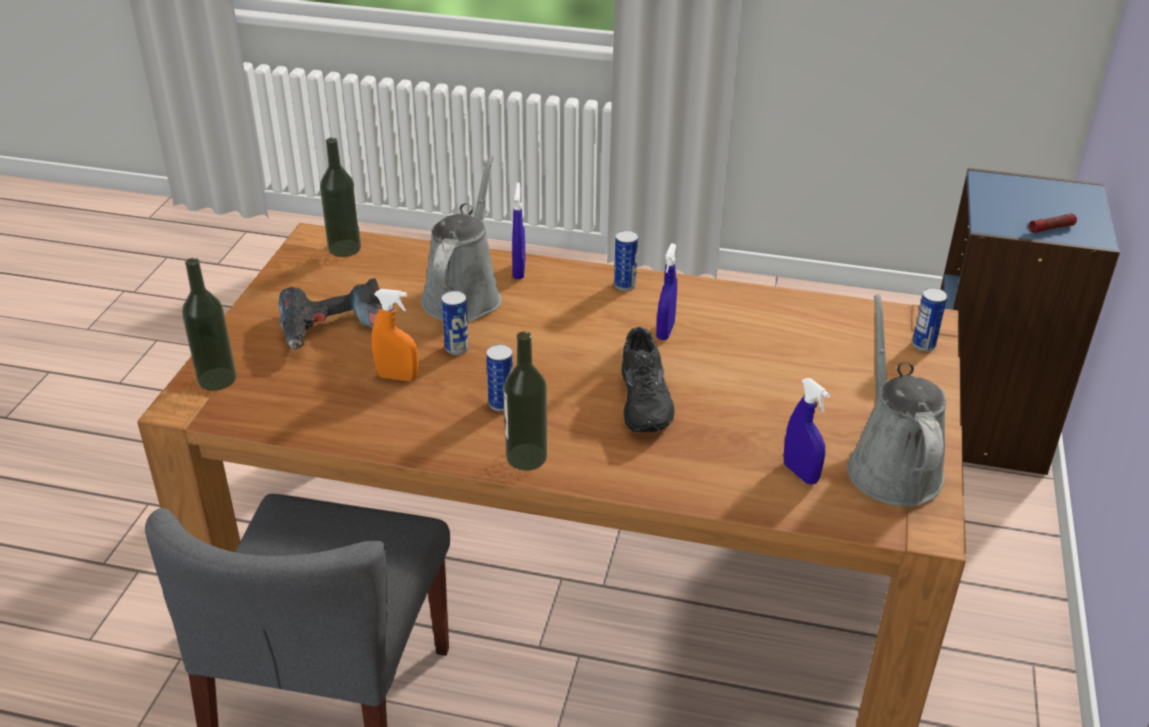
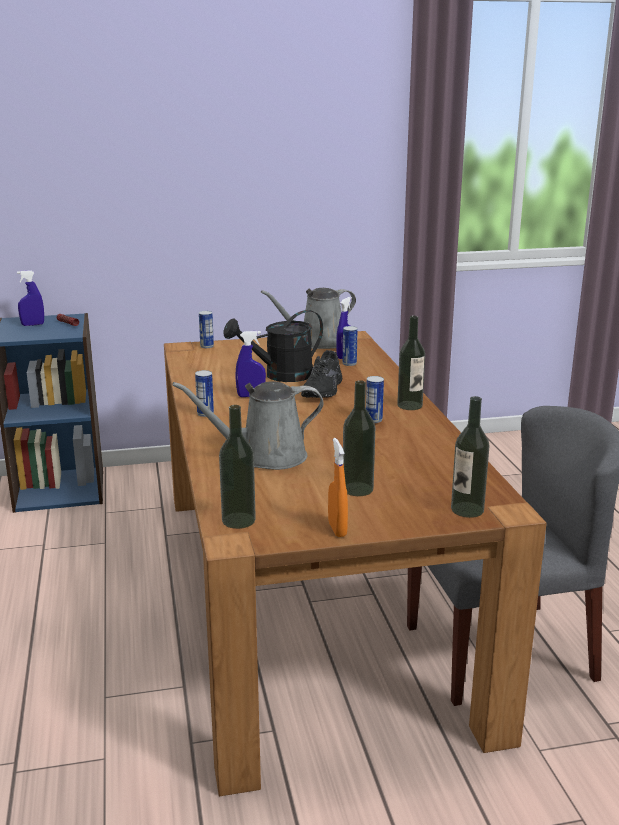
camera: 115 degrees left, 15 degrees down
(333, 329) = (357, 489): power drill -> bottle
(397, 377) = (385, 453): orange spray bottle -> orange spray bottle (337, 529)
(456, 348) = (333, 444): can -> can (349, 364)
(519, 271) = (215, 447): blue spray bottle -> blue spray bottle (33, 325)
(647, 399) = (324, 389): black shoe -> black shoe turned 135 degrees clockwise
(734, 377) = (280, 376): none -> black watering can

